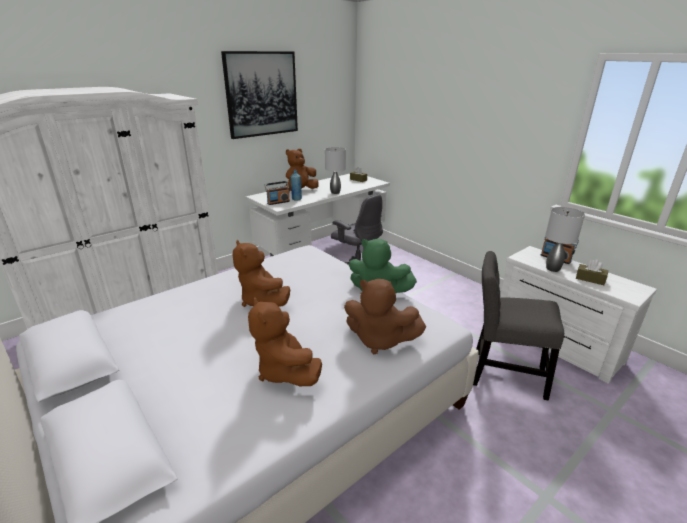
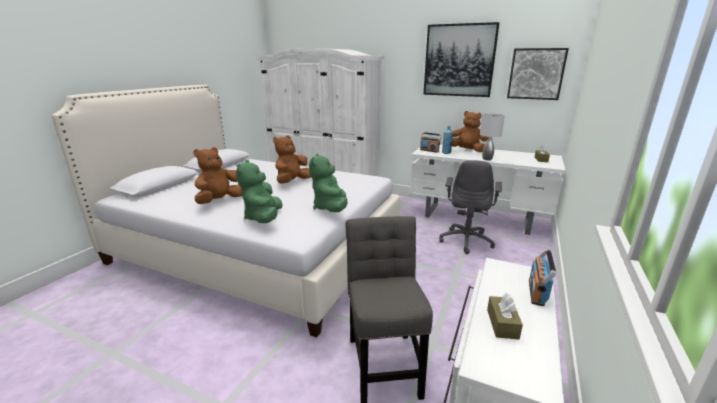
camera: 65 degrees right, 5 degrees down
(327, 102) = (536, 74): none -> picture
(379, 340) = (263, 218): brown plush toy -> green plush toy
(552, 268) = (496, 290): grey table lamp -> none

